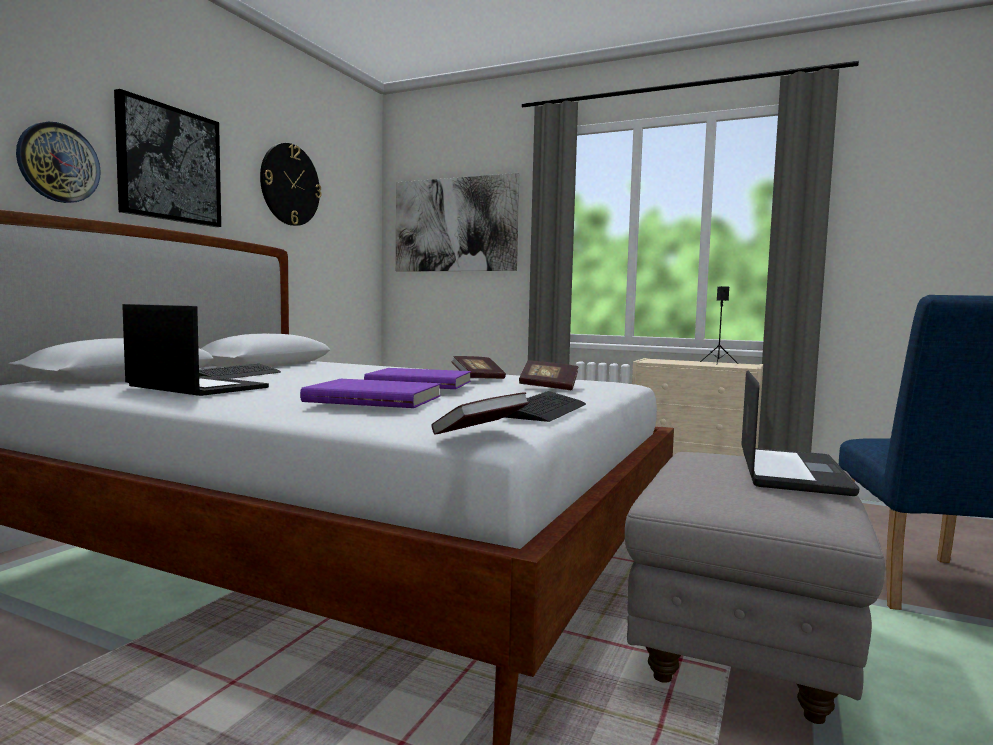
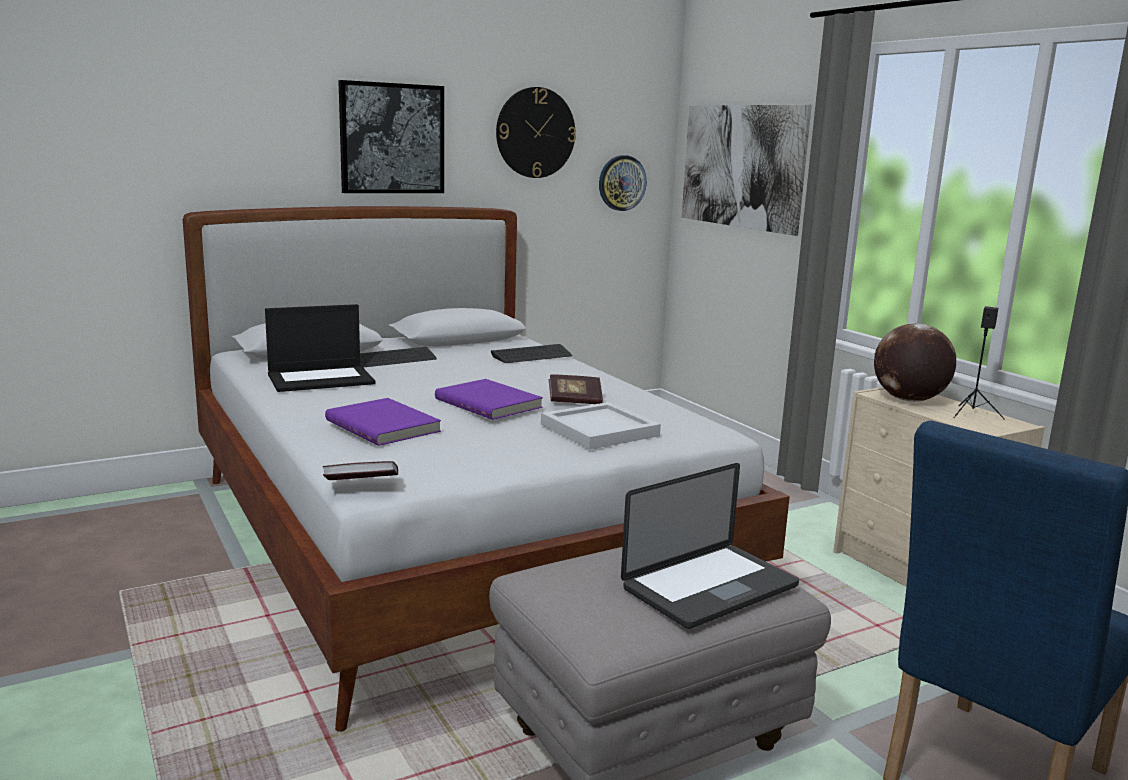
camera: 35 degrees right, 10 degrees up
(58, 163) = (289, 158): wall clock -> wall clock (621, 183)
(195, 387) = (321, 379): laptop -> laptop turned 90 degrees clockwise
(545, 410) = (489, 467): keyboard -> keyboard (532, 356)
(548, 387) = (599, 429): book -> white tray
(671, 362) = (908, 400): none -> globe

